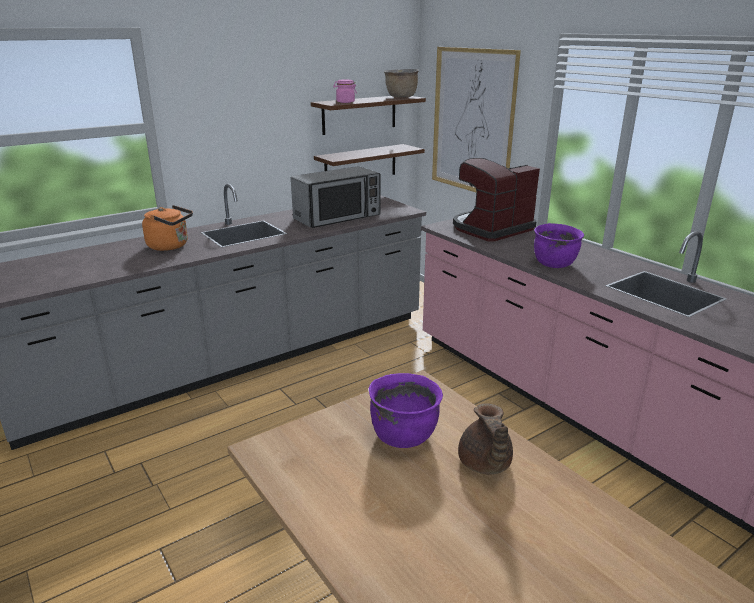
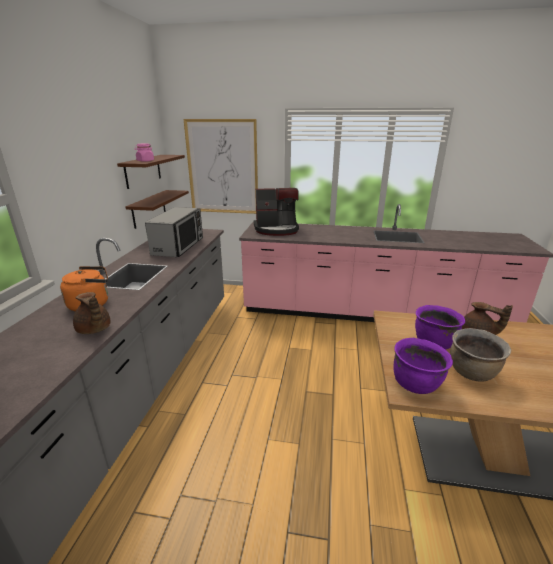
camera: 45 degrees left, 0 degrees up
(134, 265) = (94, 330): none -> brown teapot
(401, 97) = (168, 155): brown cooking pot -> brown cooking pot (472, 373)
(491, 229) = (276, 229): coffee machine -> coffee machine turned 105 degrees counterclockwise
(554, 264) = (340, 237): purple cooking pot -> purple cooking pot (416, 384)

